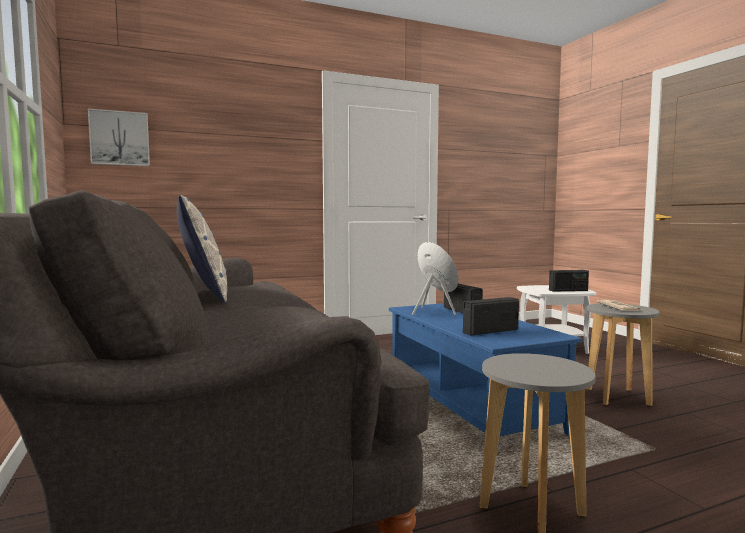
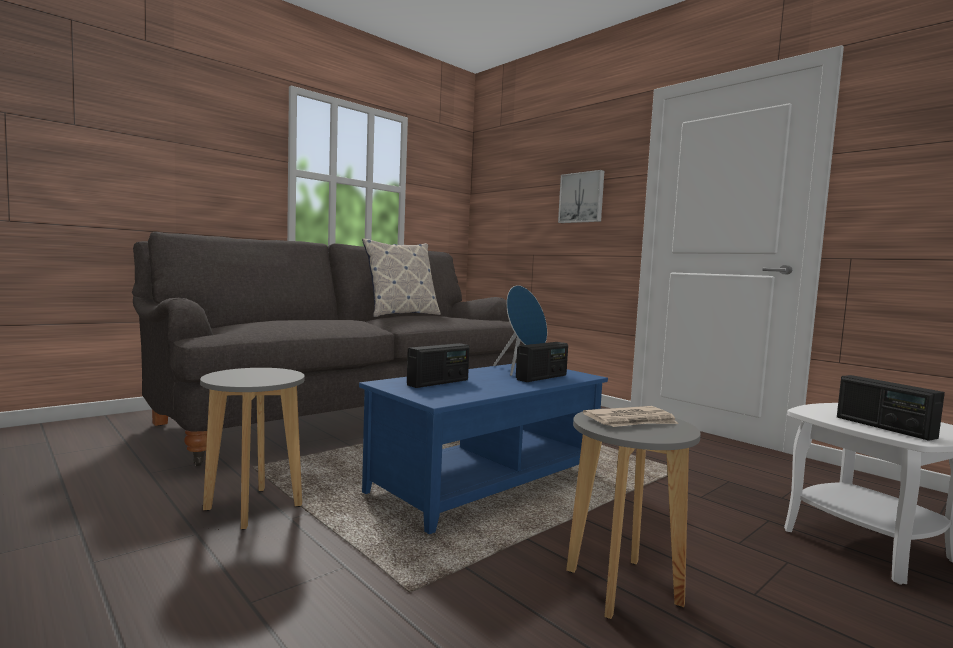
camera: 70 degrees right, 0 degrees up
(120, 138) = (494, 199): picture -> picture (582, 197)
(490, 331) = (438, 382): radio -> radio turned 90 degrees clockwise

